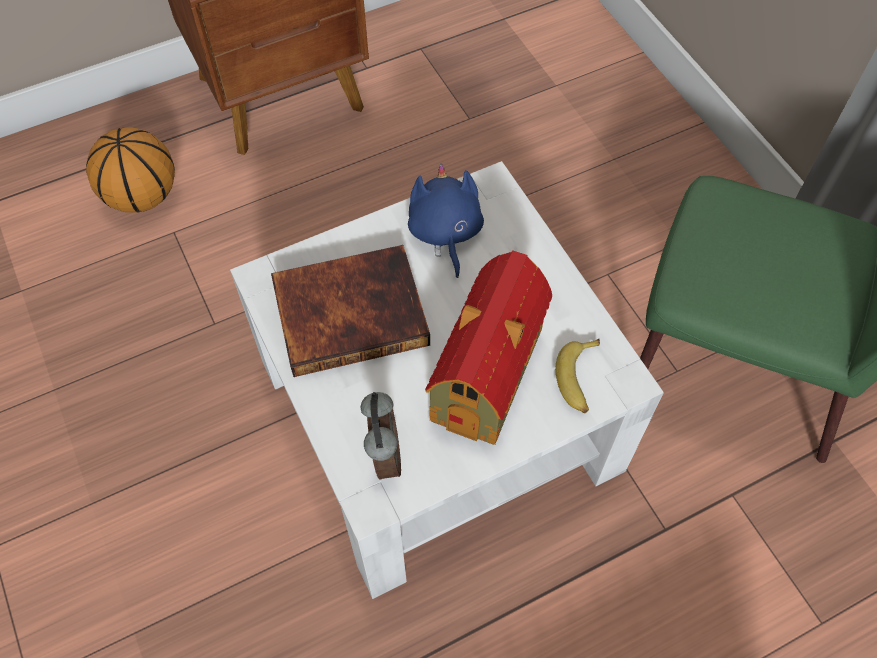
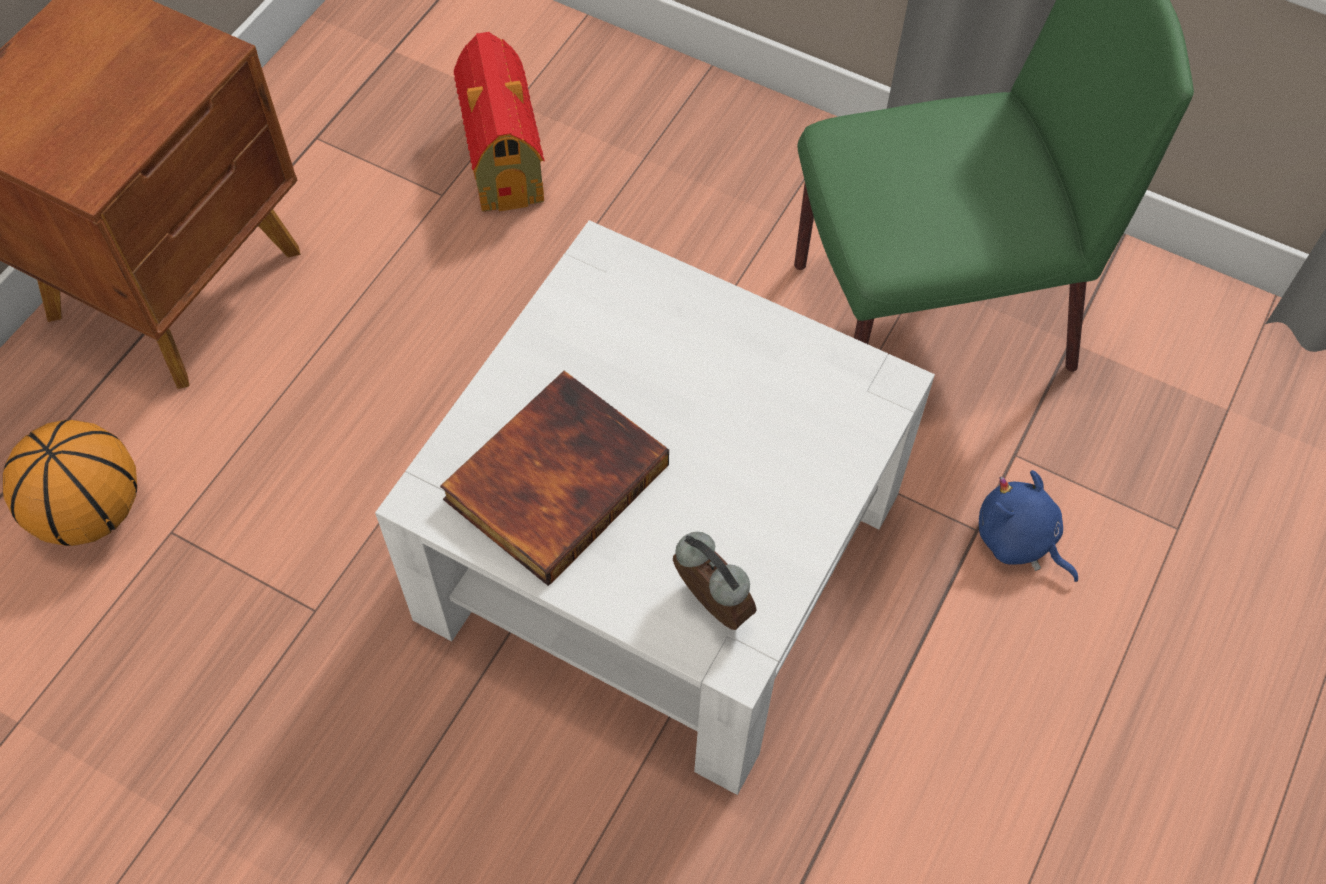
camera: 35 degrees left, 0 degrees up
(445, 233) = (589, 334): blue plush toy -> blue plush toy (1019, 540)
(488, 372) = (751, 456): toy house -> toy house (503, 156)
(579, 379) = (846, 409): banana -> none

